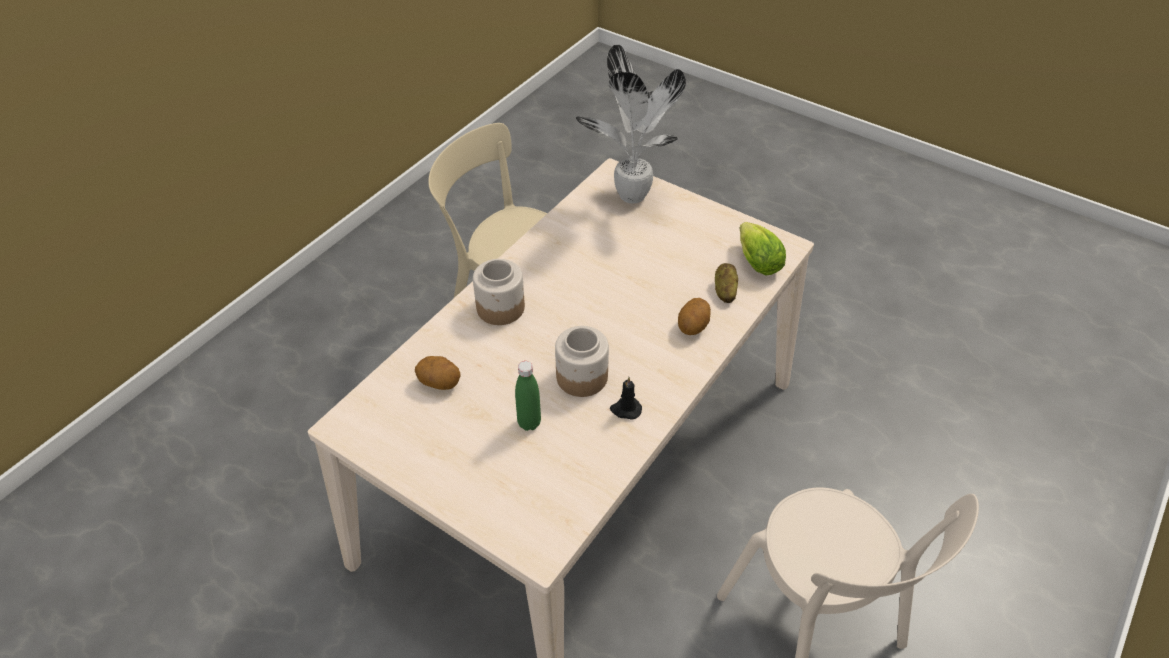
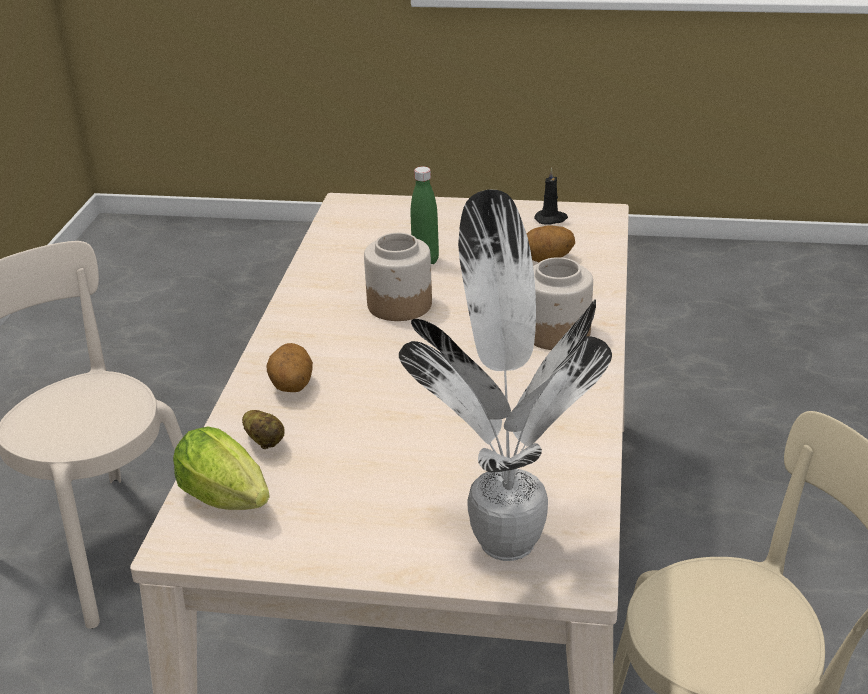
camera: 155 degrees right, 15 degrees down
(625, 409) = (331, 295): black candle -> black candle (551, 219)

